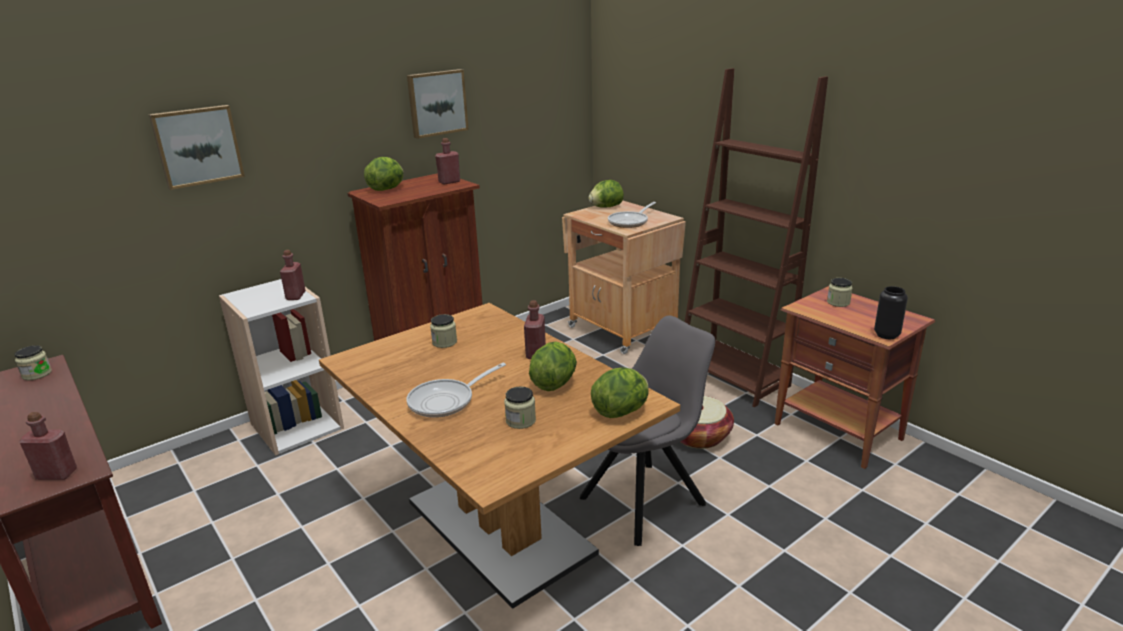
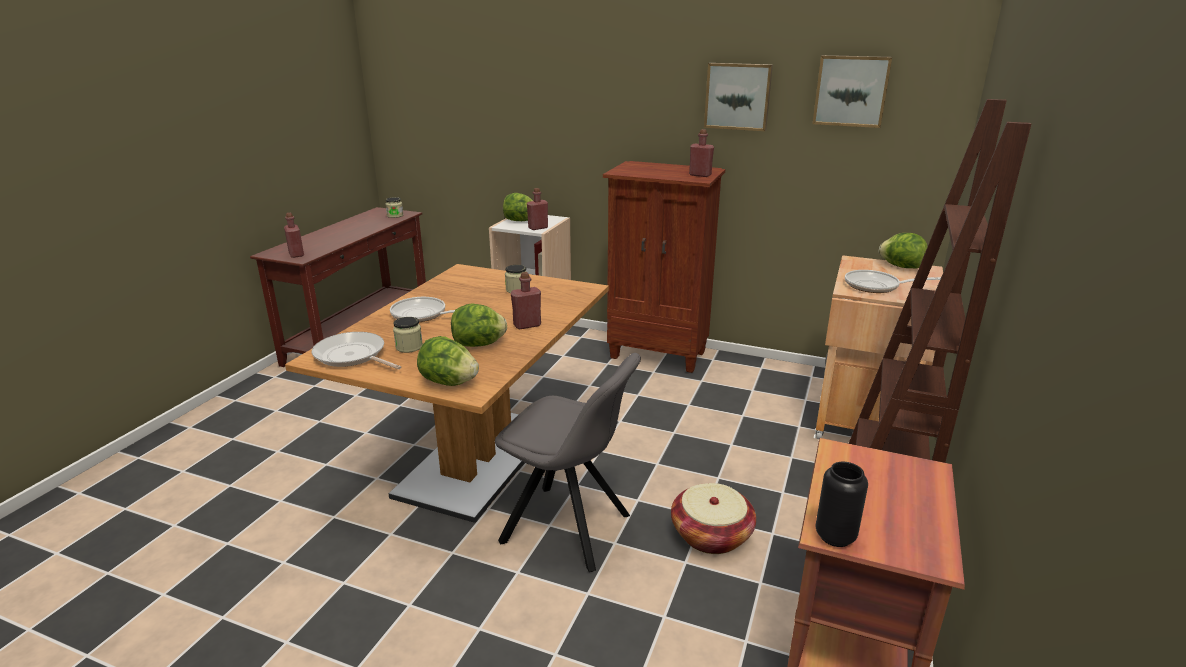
camera: 60 degrees right, 0 degrees up
(197, 146) = (525, 94): picture -> picture (851, 91)
(387, 189) = (650, 166): lettuce -> lettuce (520, 221)
(509, 457) = (352, 356): none -> frying pan
(838, 302) = (898, 479): jar -> none

